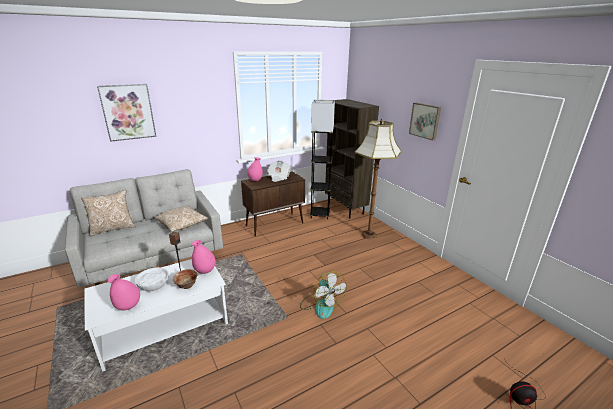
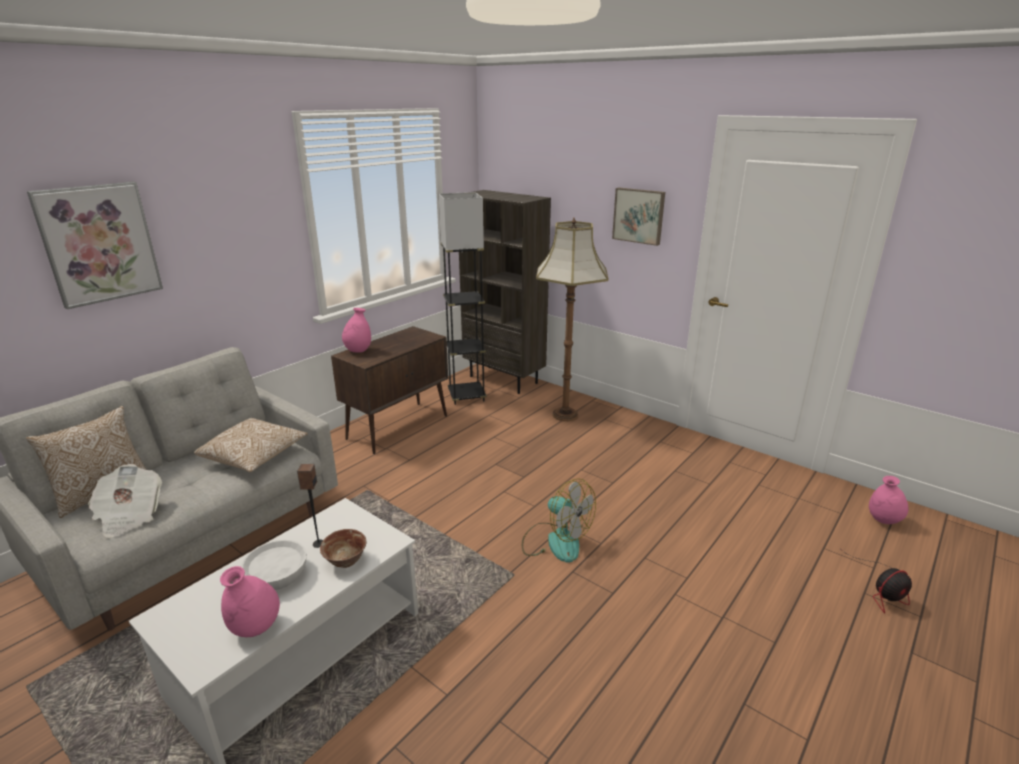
camera: 20 degrees left, 0 degrees up
(205, 271) = (362, 528): pink vase -> pink vase (883, 520)
(278, 177) = (397, 340): newspaper -> newspaper (129, 515)

